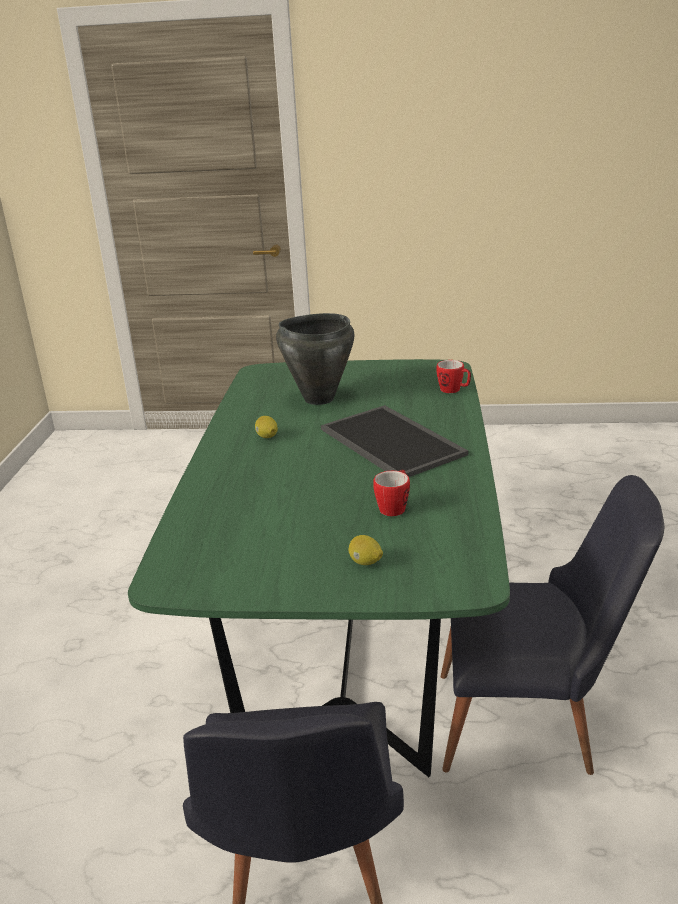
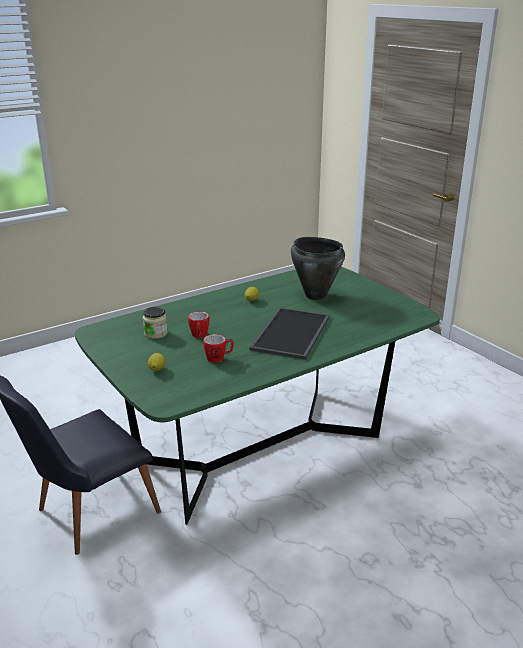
camera: 50 degrees right, 0 degrees up
(255, 531) = (155, 333): none -> jar
(454, 390) = (388, 328): mug -> mug (199, 336)
(531, 725) = (261, 548): black chair -> none

